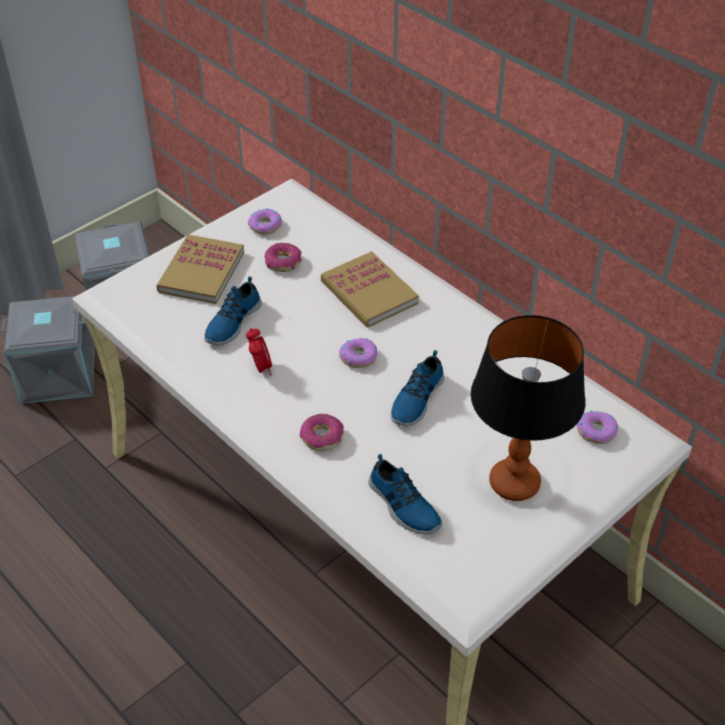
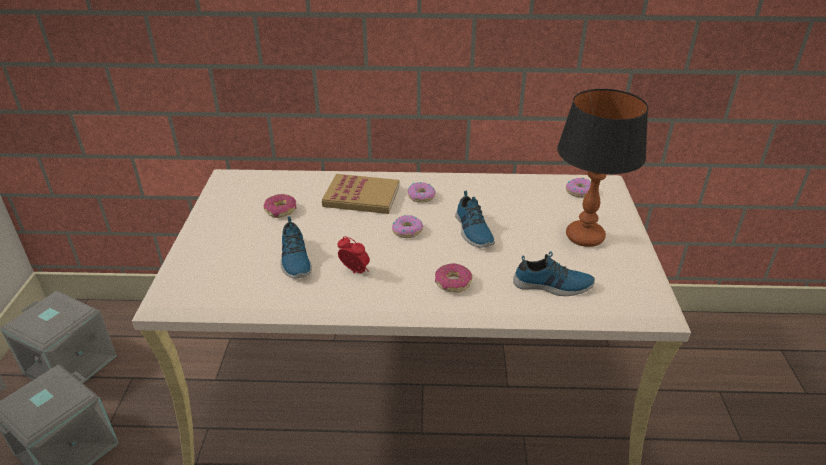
camera: 45 degrees left, 10 degrees down
(201, 272) = (227, 245): book -> none
(265, 226) = (237, 198): donut -> donut (421, 196)

